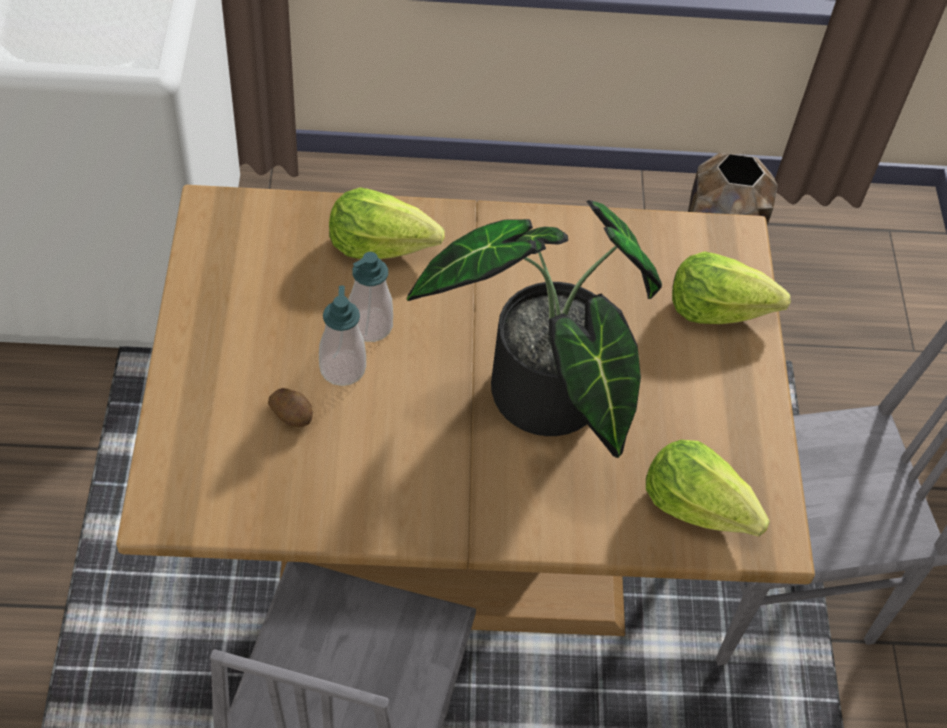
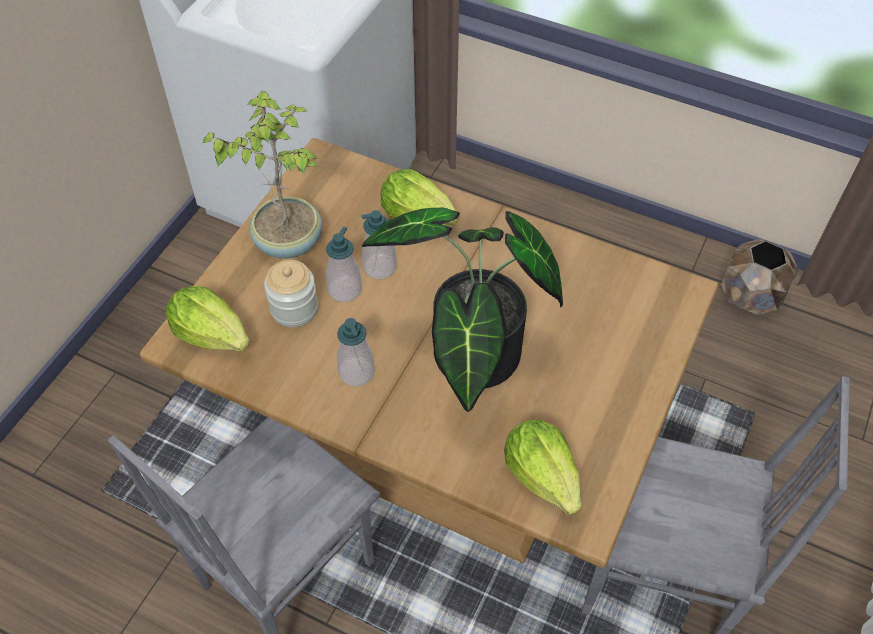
camera: 30 degrees right, 0 degrees up
(232, 330) = (288, 240): none -> potted plant
(292, 414) = (294, 309): potato -> jar
(416, 465) = (356, 372): none -> soap dispenser
(718, 308) = (641, 338): lettuce -> lettuce (212, 334)

